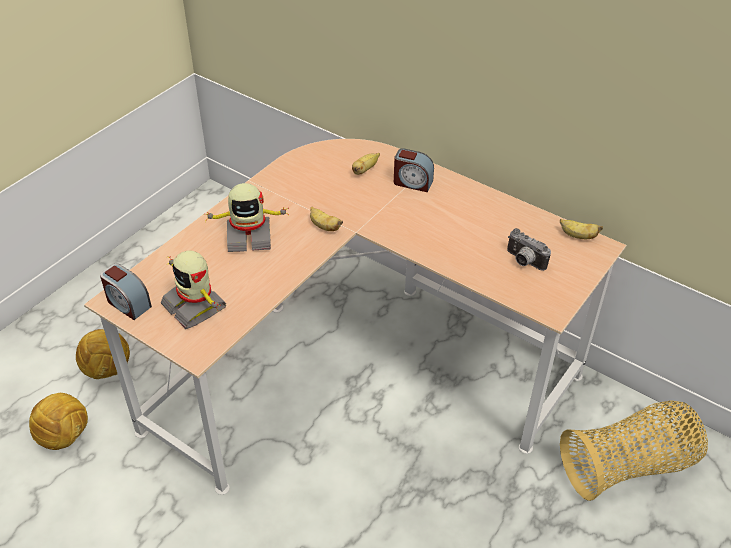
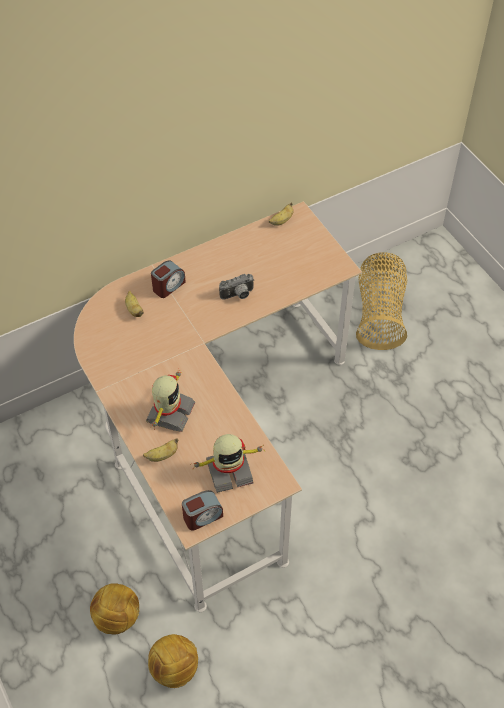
camera: 65 degrees left, 10 degrees up
(324, 227) = (186, 360): banana -> banana (162, 456)
(523, 261) = (290, 260): camera -> camera (238, 295)

